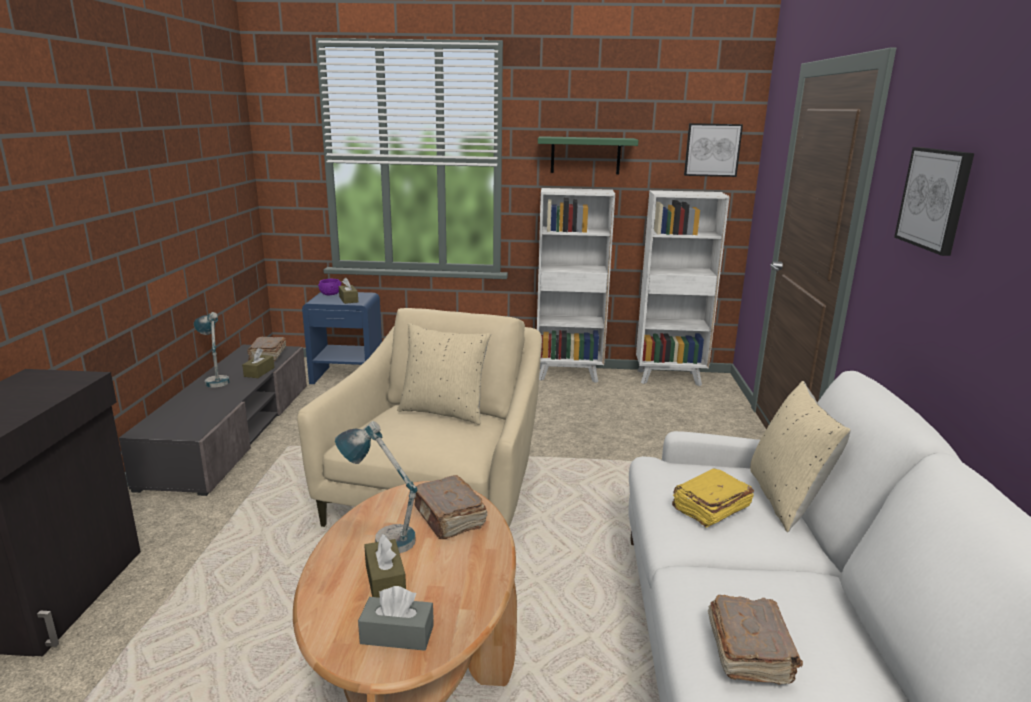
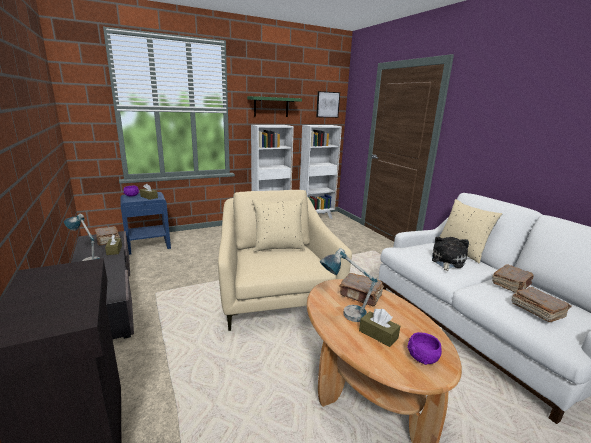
camera: 30 degrees left, 0 degrees up
(397, 634) = (422, 357): grey tissue box -> purple bowl
(710, 509) = (447, 261): yellow book -> plush toy
(781, 590) = (511, 285): none -> brown book
(935, 199) = (495, 116): picture -> none

